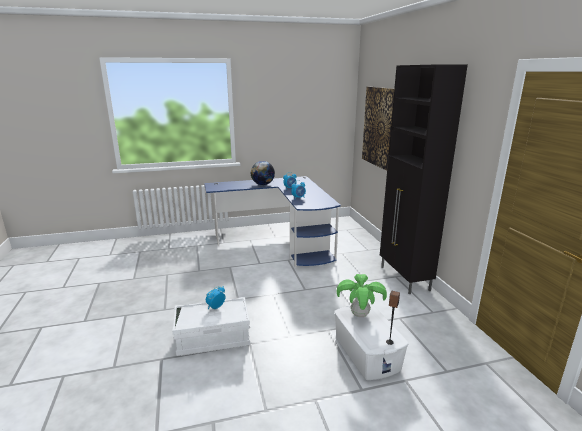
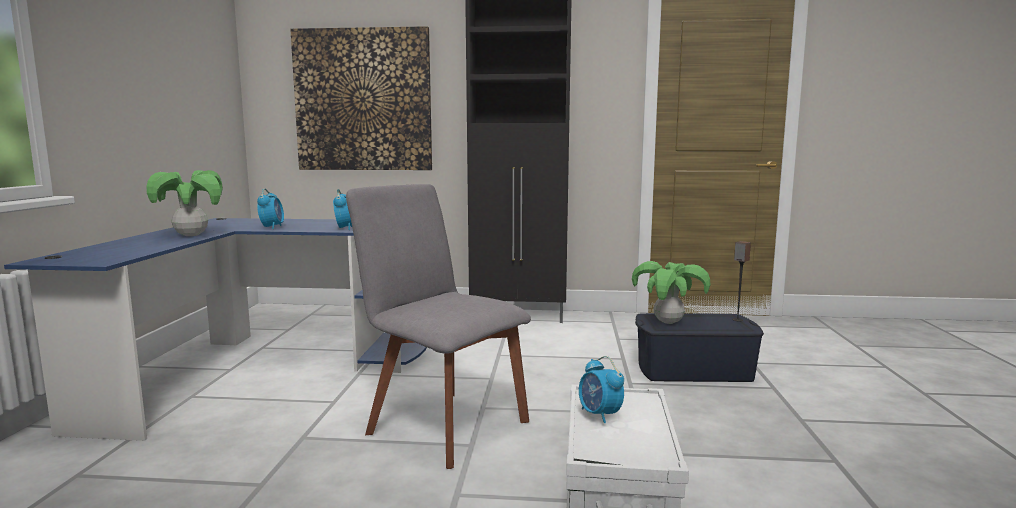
camera: 70 degrees left, 10 degrees down
(251, 289) = (443, 424): none -> grey chair
(262, 184) = (191, 235): globe -> potted plant
(367, 352) = (693, 370): white storage box -> blue storage box

